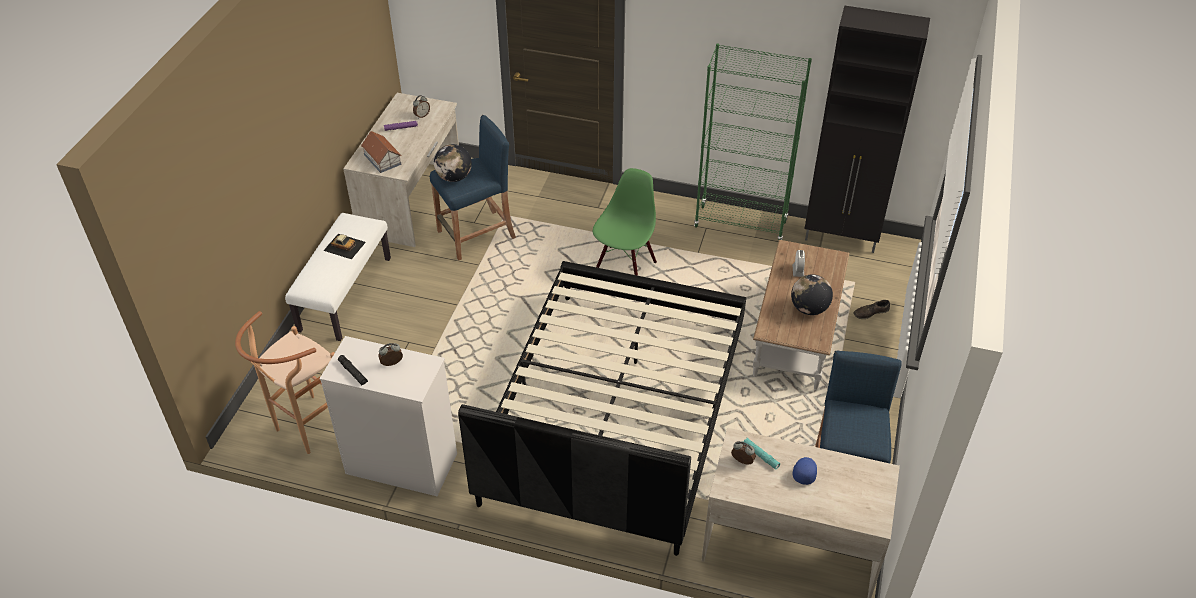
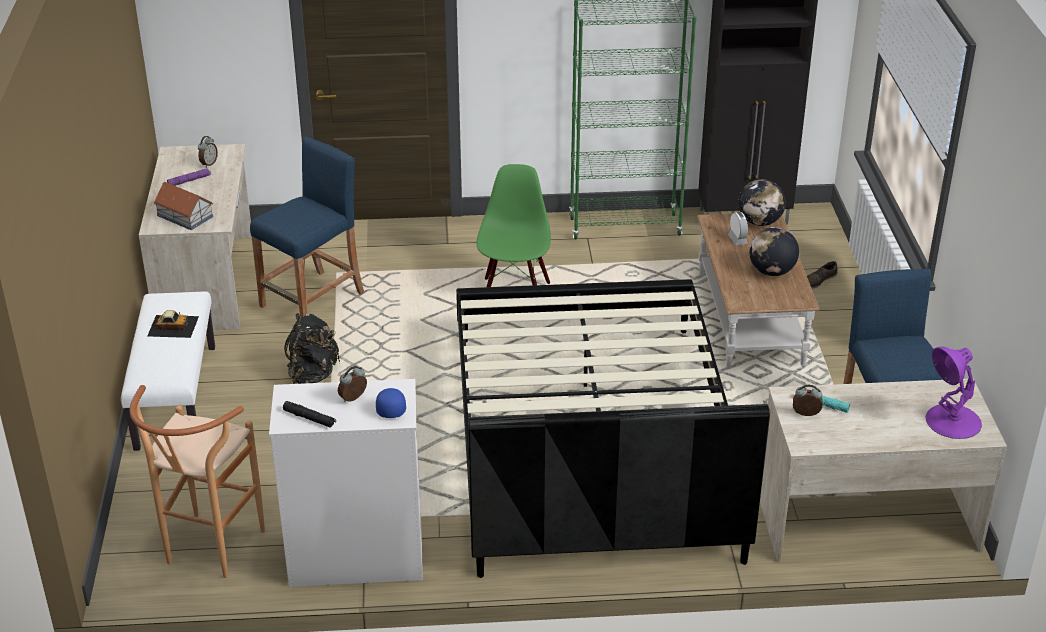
camera: 20 degrees left, 10 degrees down
(446, 300) = (312, 374): none -> black backpack
(454, 177) = (287, 219): globe -> globe (759, 222)
(804, 472) = (878, 408): blue cap -> blue cap (390, 407)
(857, 502) = (952, 421): none -> purple table lamp

